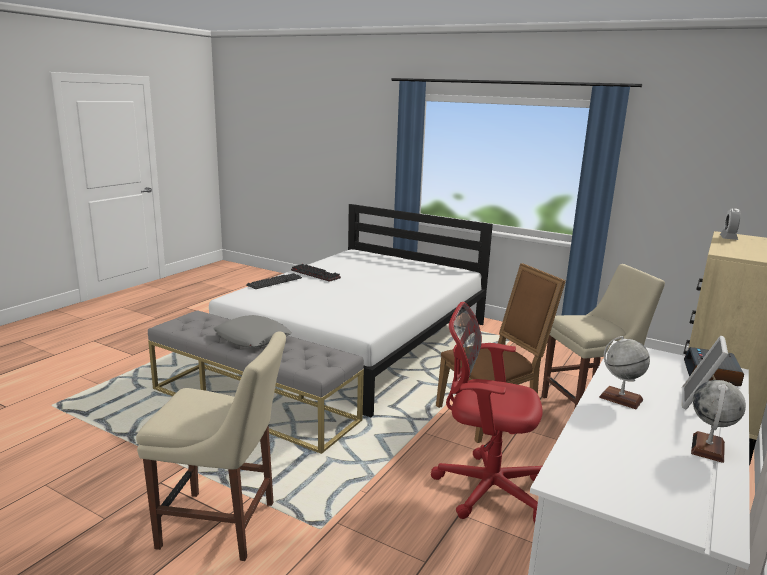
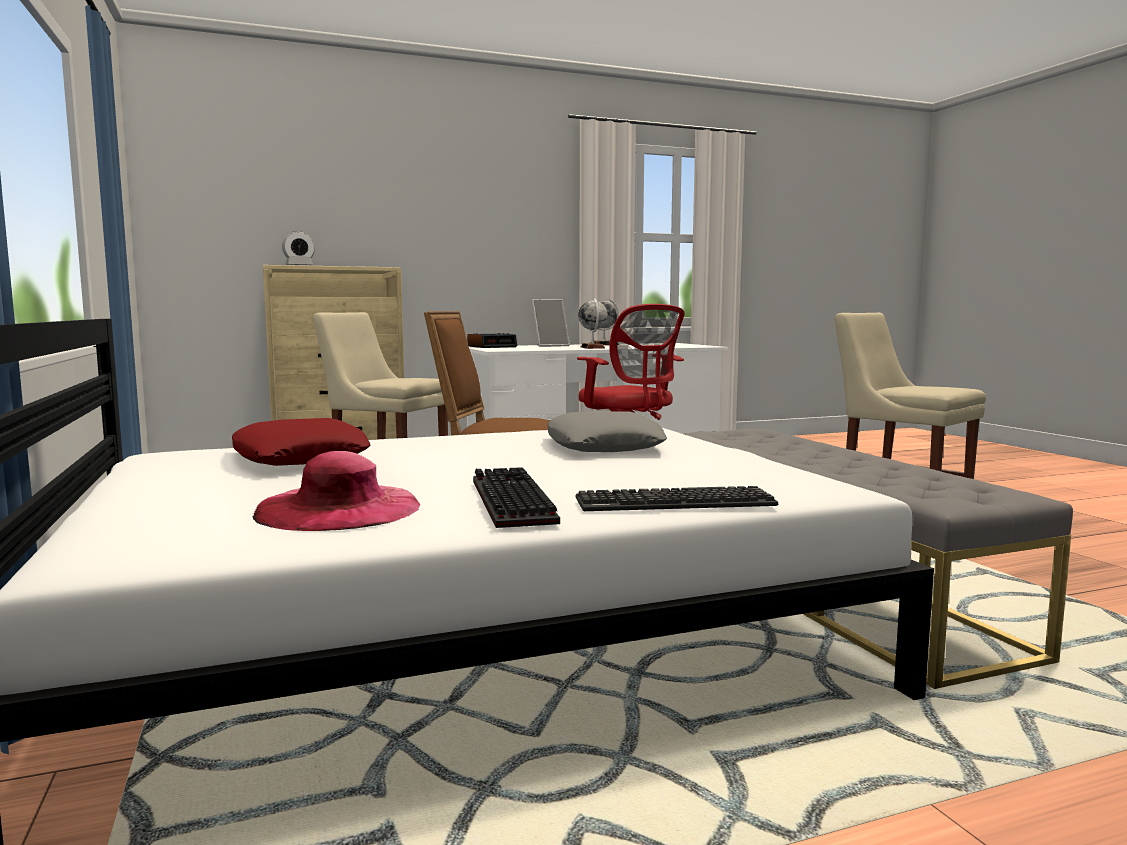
camera: 140 degrees left, 10 degrees down
(252, 338) = (825, 460): grey pillow -> grey pillow (603, 445)
(348, 265) = (339, 508): none -> pink hat
(418, 276) = (299, 457): none -> red pillow

